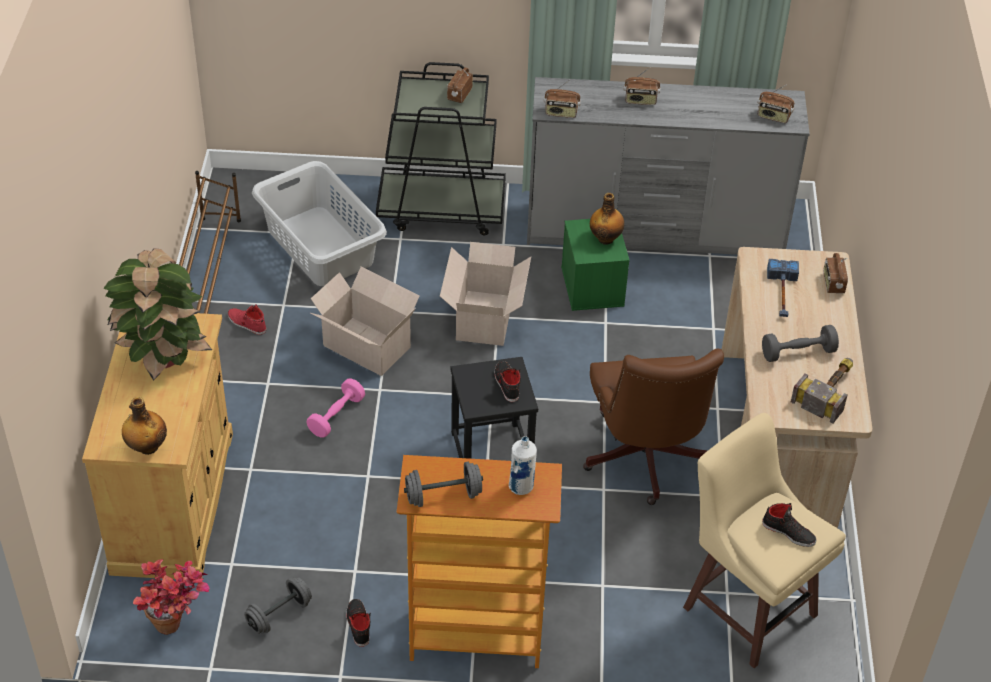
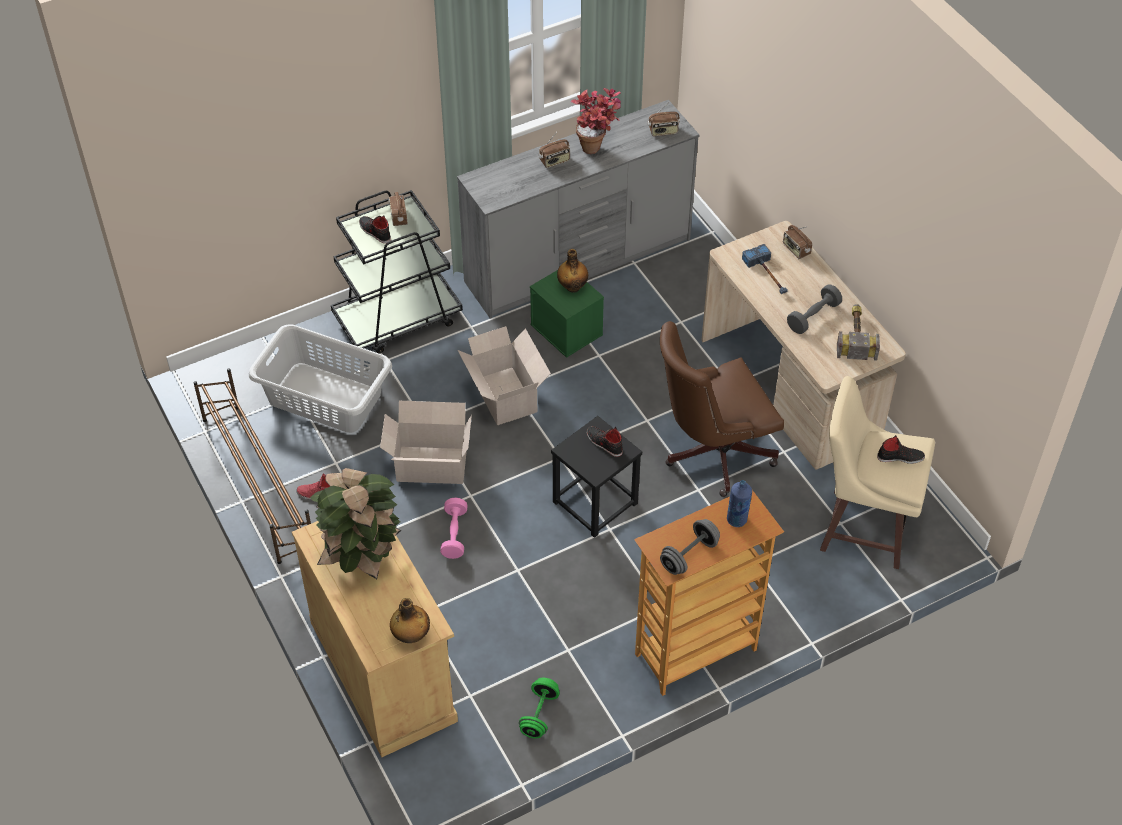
camera: 30 degrees left, 5 degrees up
(177, 626) = (469, 767): potted plant -> potted plant (597, 146)
(279, 615) = (539, 715): grey dumbbell -> green dumbbell
(358, 624) = (603, 689): black shoe -> black shoe (374, 232)
(521, 487) = (737, 519): white bottle -> blue bottle
(561, 113) = (503, 199): radio -> none
(645, 462) = (711, 453): brown office chair -> brown office chair turned 105 degrees clockwise

